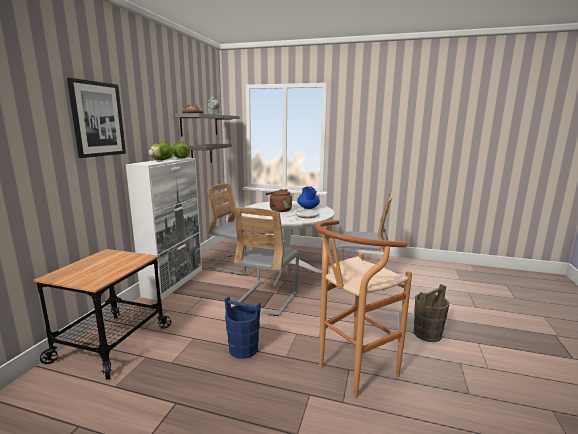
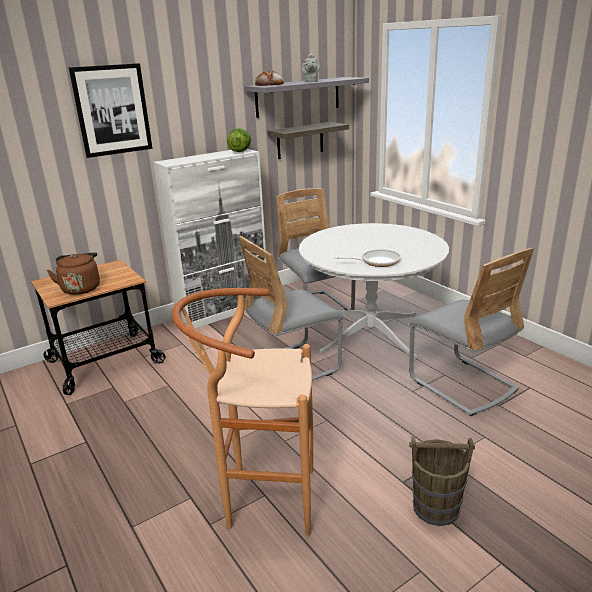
camera: 40 degrees right, 10 degrees up
(161, 160) = (207, 155): lettuce -> none
(243, 349) = (194, 417): blue bucket -> none
(279, 210) = (362, 242): brown kettle -> brown kettle (81, 288)
(308, 208) = (411, 246): blue teapot -> none

